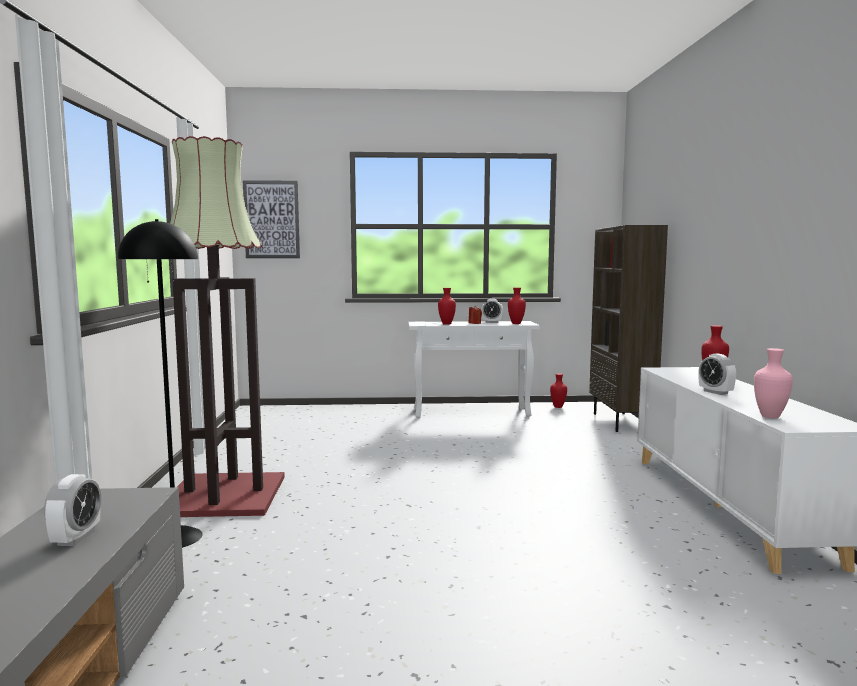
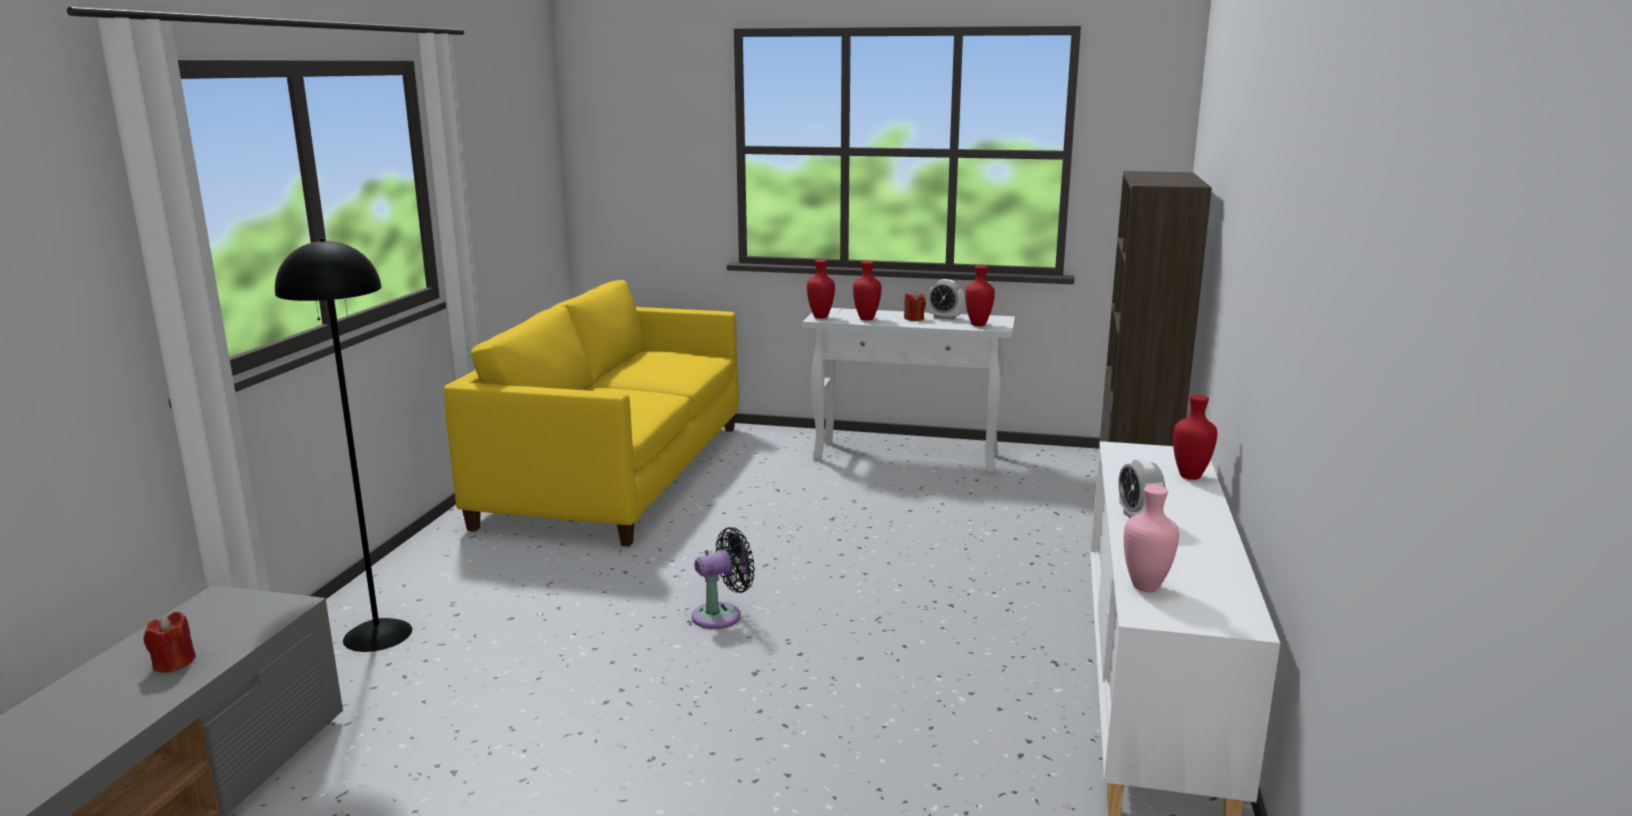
camera: 15 degrees right, 10 degrees up
(76, 538) = (173, 663): alarm clock -> red candle
(223, 495) = (469, 574): floor lamp -> none
(271, 219) = (619, 137): picture -> none
(290, 433) = (617, 473): none -> yellow sofa
(427, 499) = (722, 615): none -> black fan
(558, 407) = (1055, 457): red vase -> red vase (820, 317)

